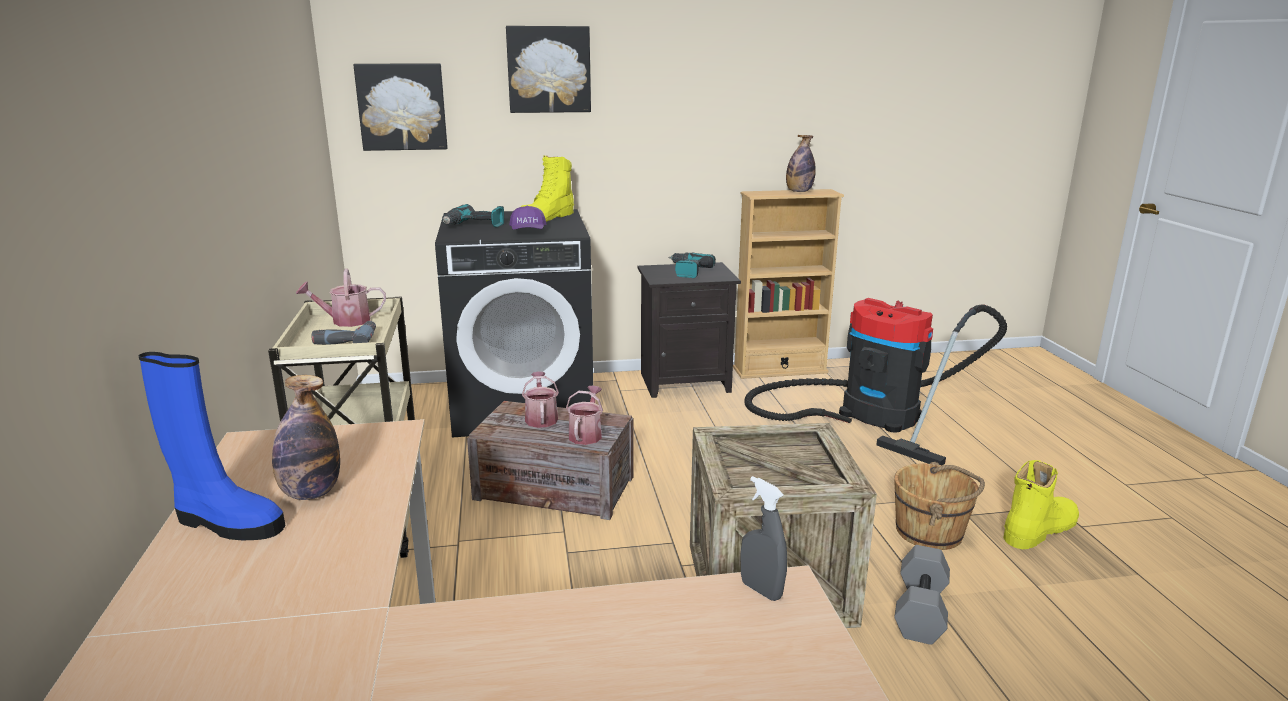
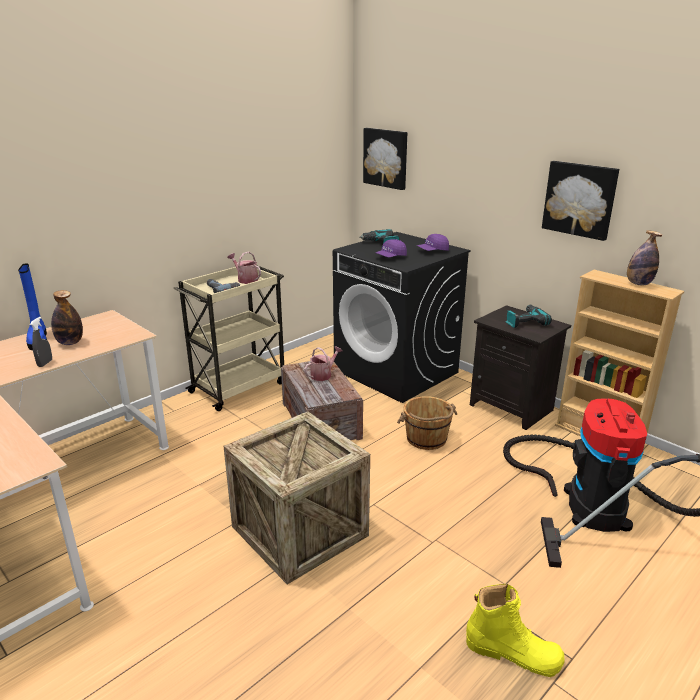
camera: 55 degrees right, 5 degrees up
(547, 217) = (432, 251): yellow boot -> purple cap
(549, 69) = (468, 143): picture -> picture (580, 199)
(586, 434) = (320, 394): watering can -> none
(761, 590) = (35, 458): grey spray bottle -> grey spray bottle (45, 363)
(919, 609) = (329, 607): grey dumbbell -> none
(930, 532) = (437, 587): brown bucket -> brown bucket (426, 439)

